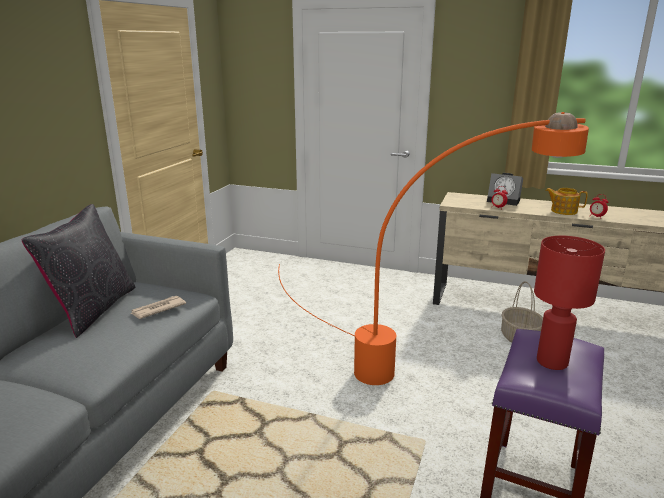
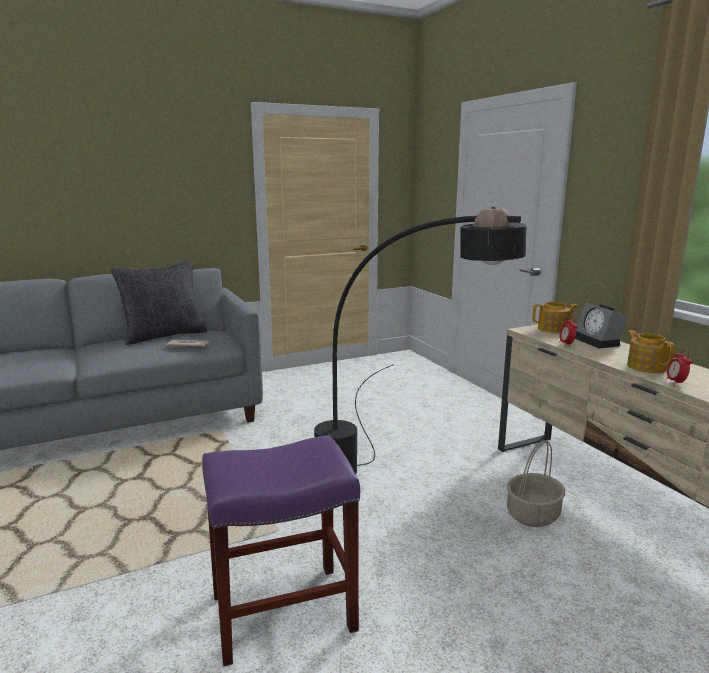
camera: 45 degrees right, 5 degrees down
(417, 359) = (390, 480): orange floor lamp -> black floor lamp
(462, 198) = (553, 329): none -> teapot
(553, 362) = (276, 461): red table lamp -> none

